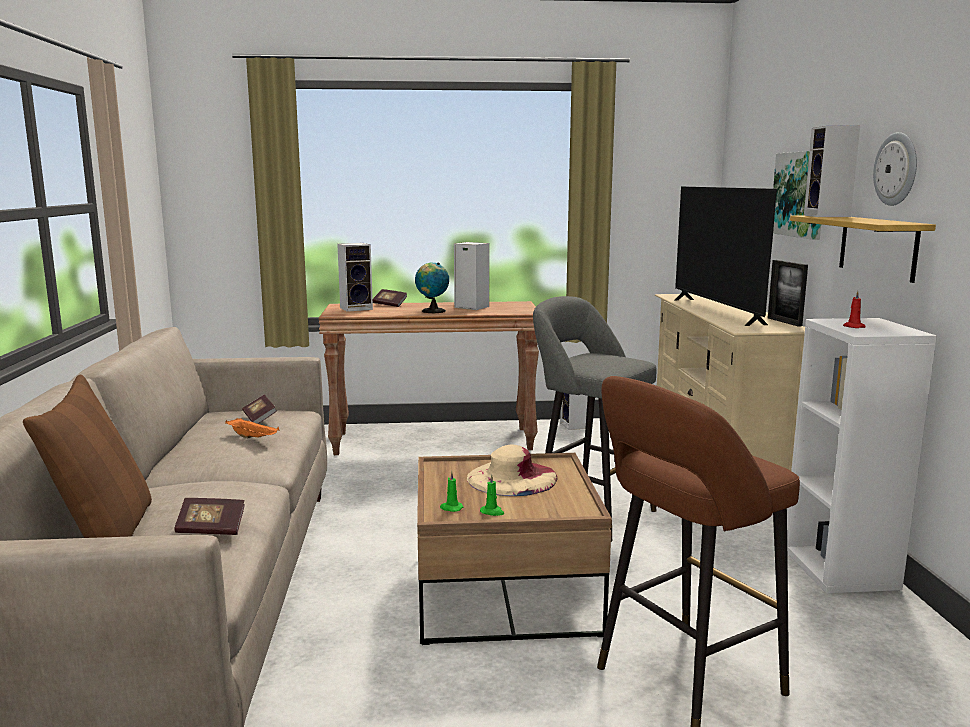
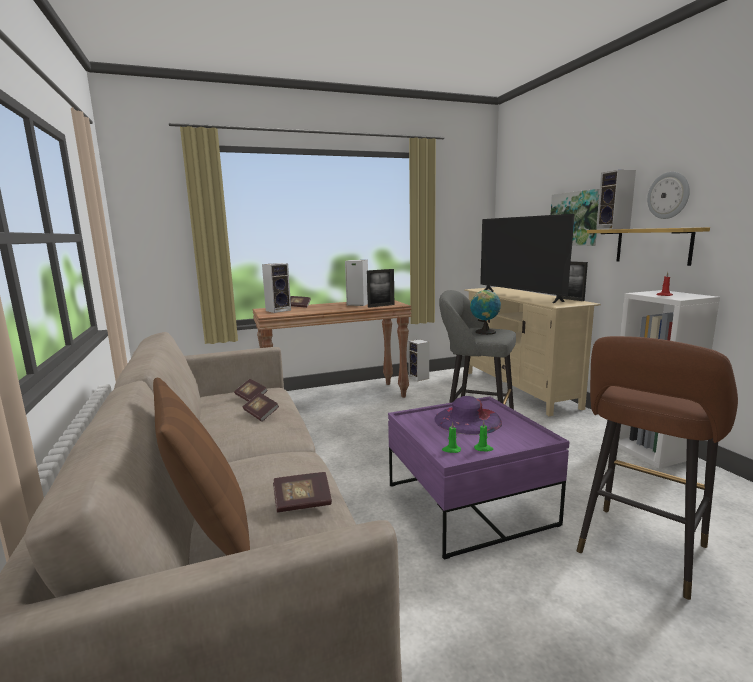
camera: 15 degrees left, 0 degrees up
(253, 438) = (261, 414): orange tray -> book
(432, 311) = (334, 308): globe -> globe (484, 332)
(500, 311) = (381, 306): none -> picture frame
(504, 593) = (468, 504): brown coffee table -> purple coffee table
(512, 478) = (467, 420): beige hat -> purple hat

